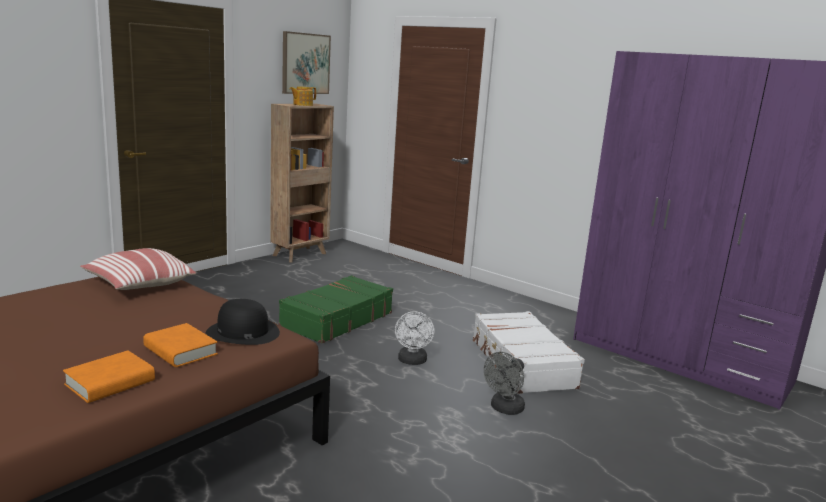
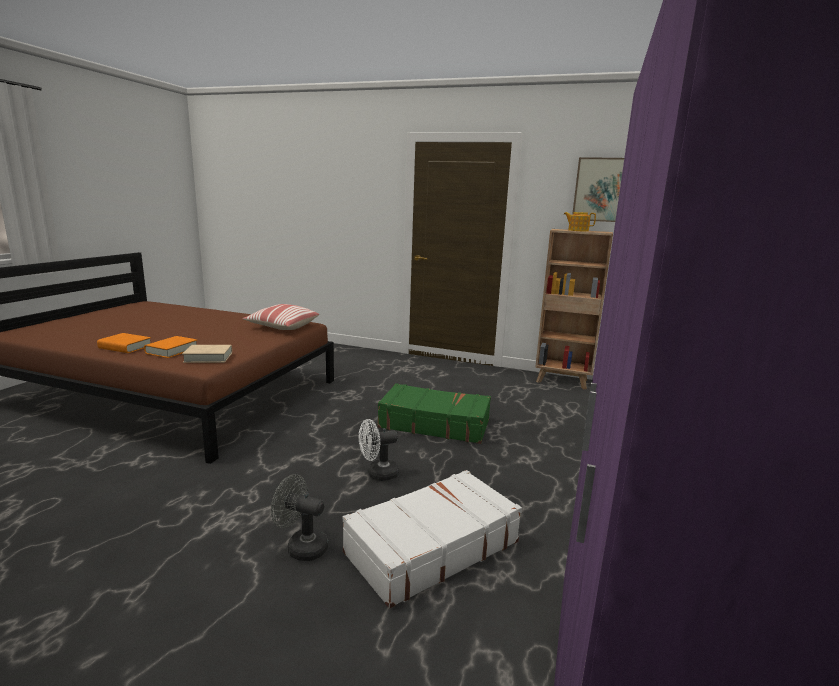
camera: 70 degrees right, 0 degrees up
(242, 332) = (208, 357): black hat -> beige book

